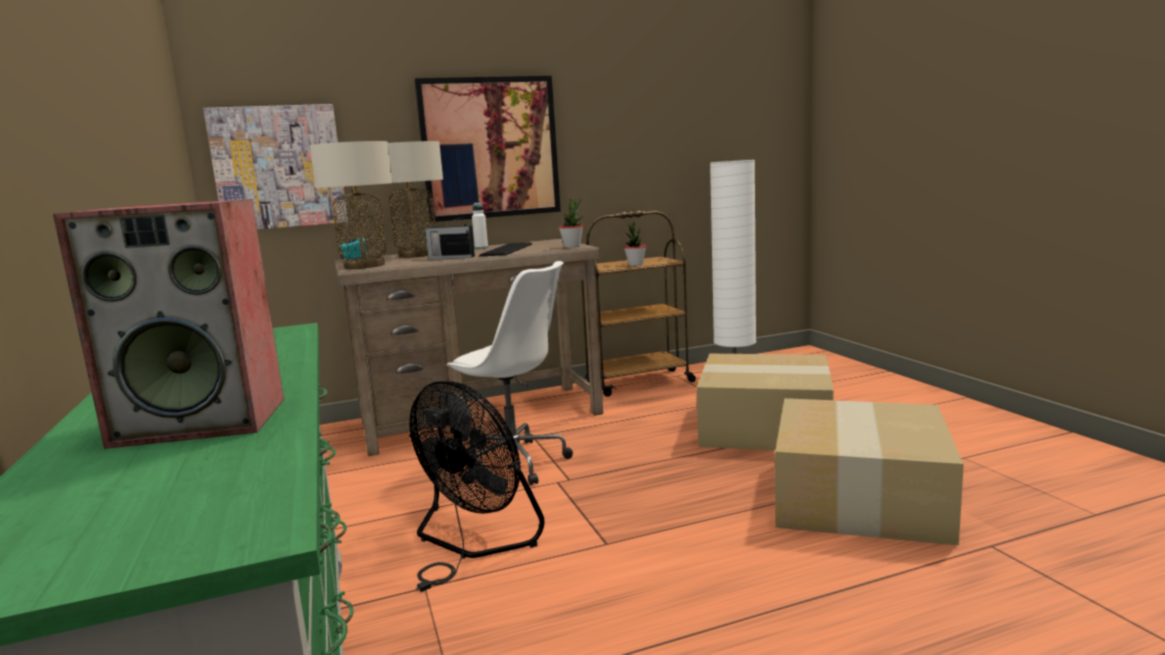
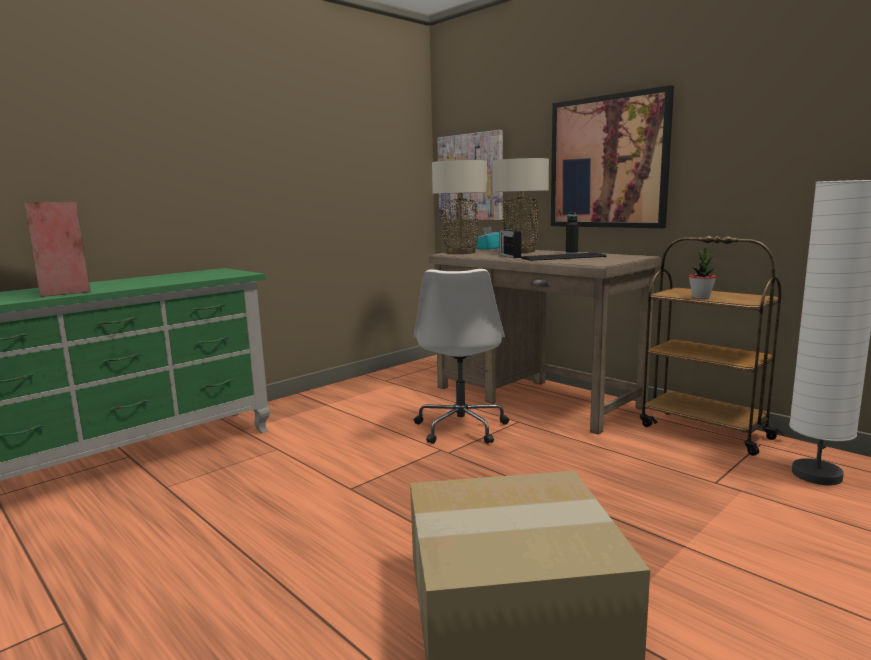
camera: 65 degrees right, 0 degrees up
(464, 540) = (336, 444): black fan -> none
(481, 248) = (571, 253): white bottle -> black bottle
(572, 247) = (596, 263): potted plant -> none
(767, 426) = (669, 519): cardboard box -> none

